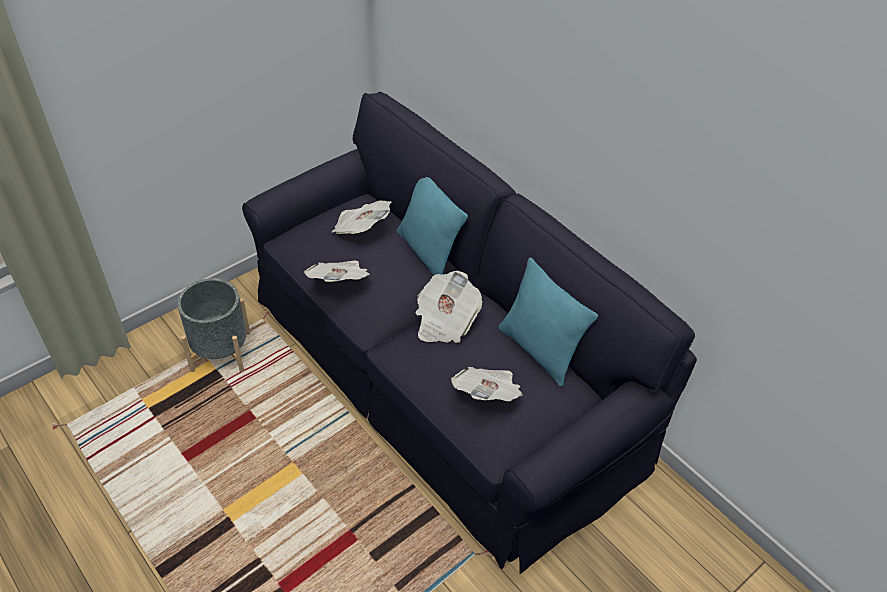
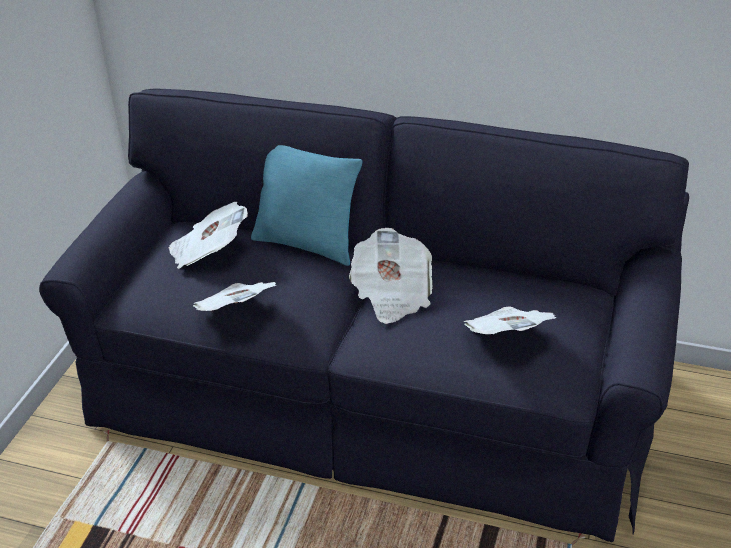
camera: 30 degrees left, 10 degrees down
(221, 352) = (83, 503): grey planter -> none
(538, 351) = (512, 277): turquoise pillow -> none

